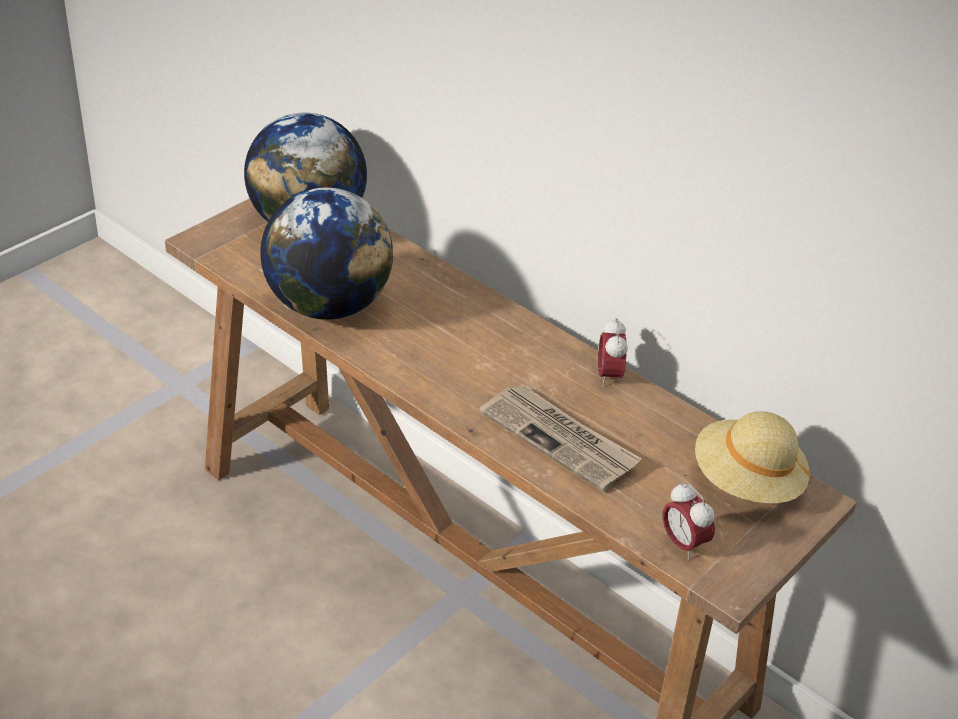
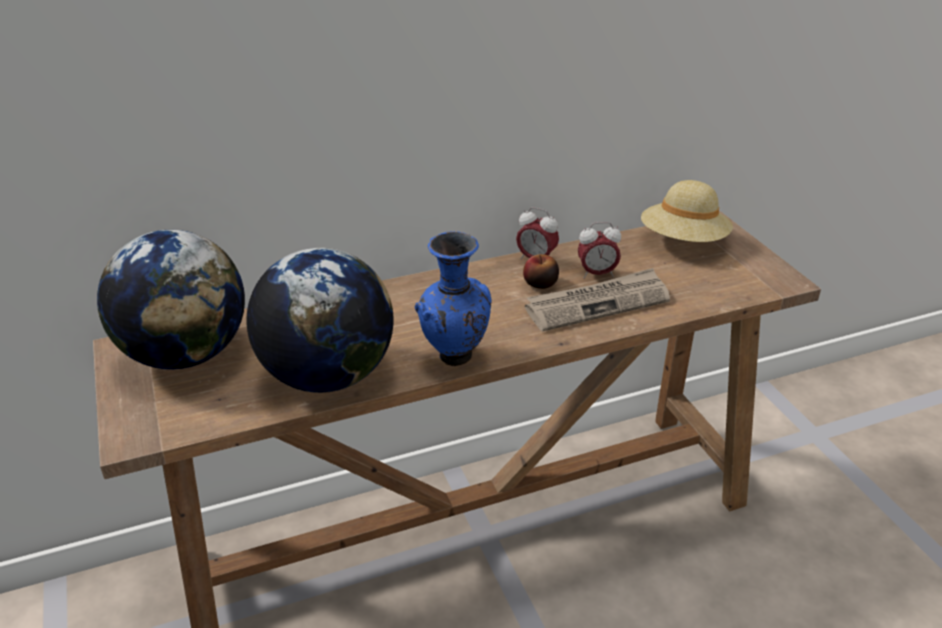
camera: 60 degrees left, 5 degrees down
(399, 369) = (455, 359): none -> blue vase
(565, 390) = (540, 283): none -> apple
(683, 544) = (737, 286): alarm clock -> alarm clock (597, 274)

